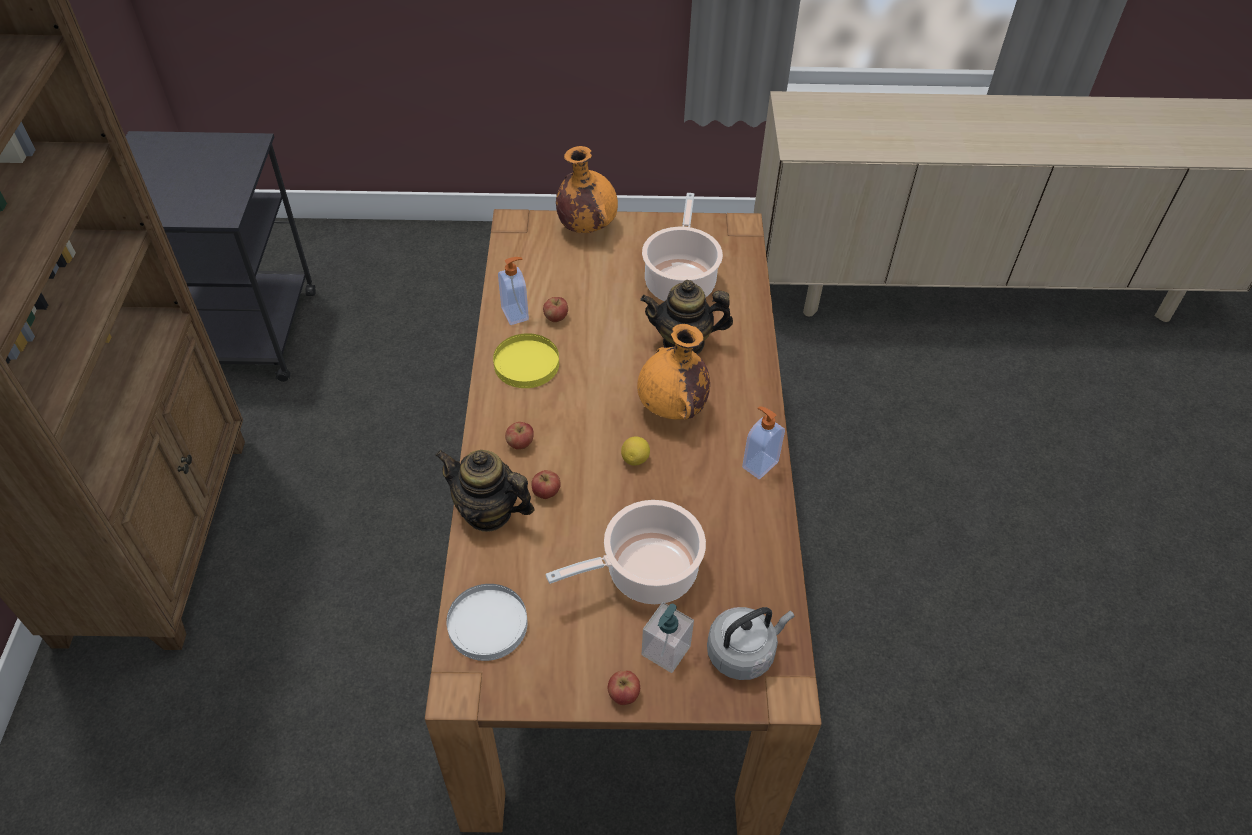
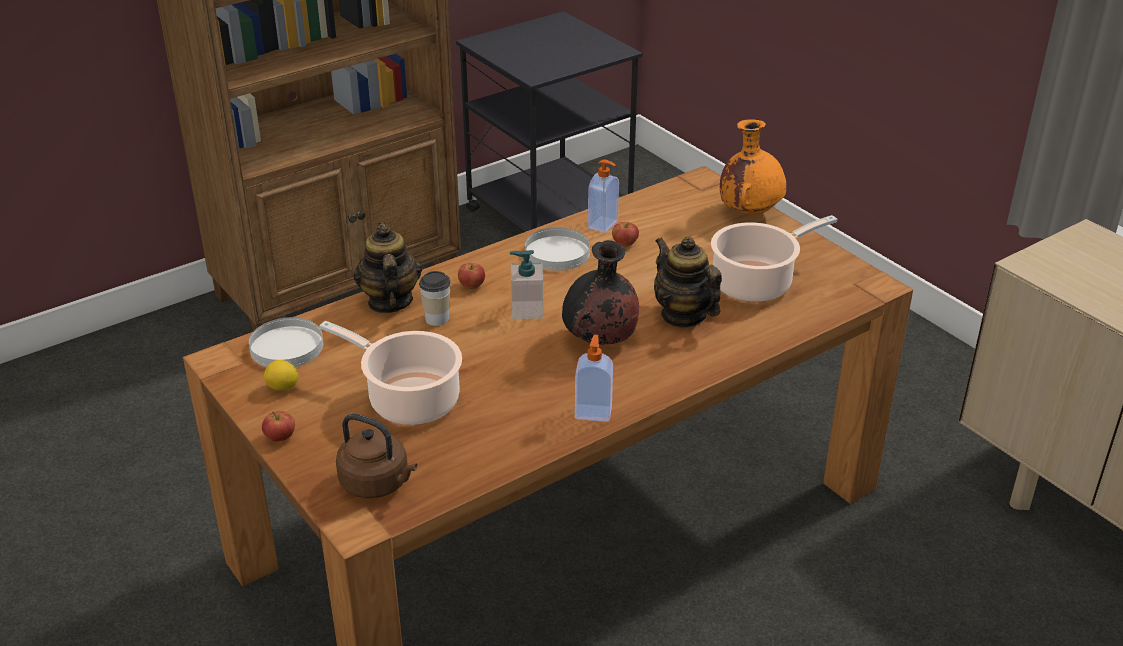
camera: 55 degrees right, 15 degrees down
(527, 363) = (557, 253): yellow plate -> white plate
(546, 493) = (437, 319): apple -> cup
(635, 459) = (520, 345): lemon -> lemon (283, 388)
(665, 651) = (341, 442): soap dispenser -> soap dispenser (527, 310)
(672, 409) = (599, 341): orange vase -> black vase
(743, 652) = (378, 484): grey kettle -> brown kettle

